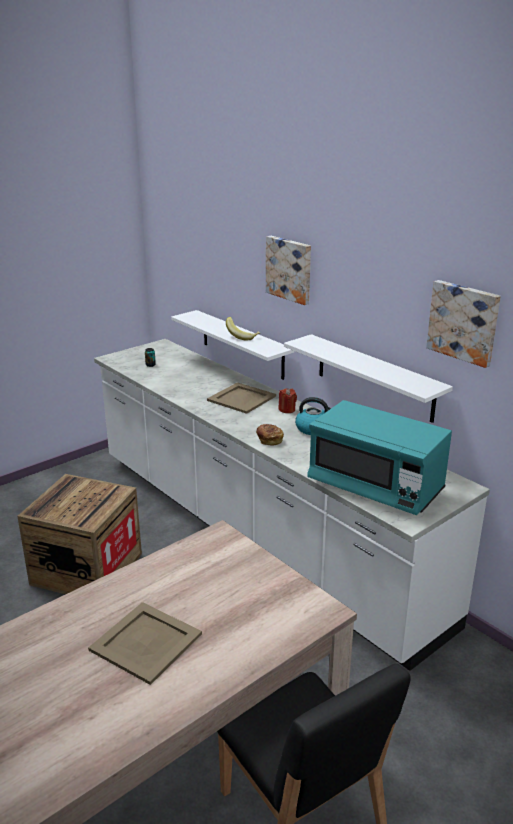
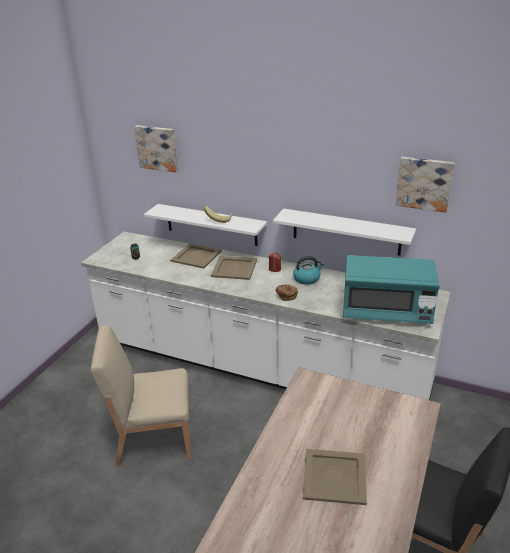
camera: 25 degrees left, 5 degrees up
(87, 569) = (153, 437): crate -> beige chair
(213, 378) = (196, 256): none -> beige tray
(290, 269) = (259, 161): picture -> picture (157, 148)

